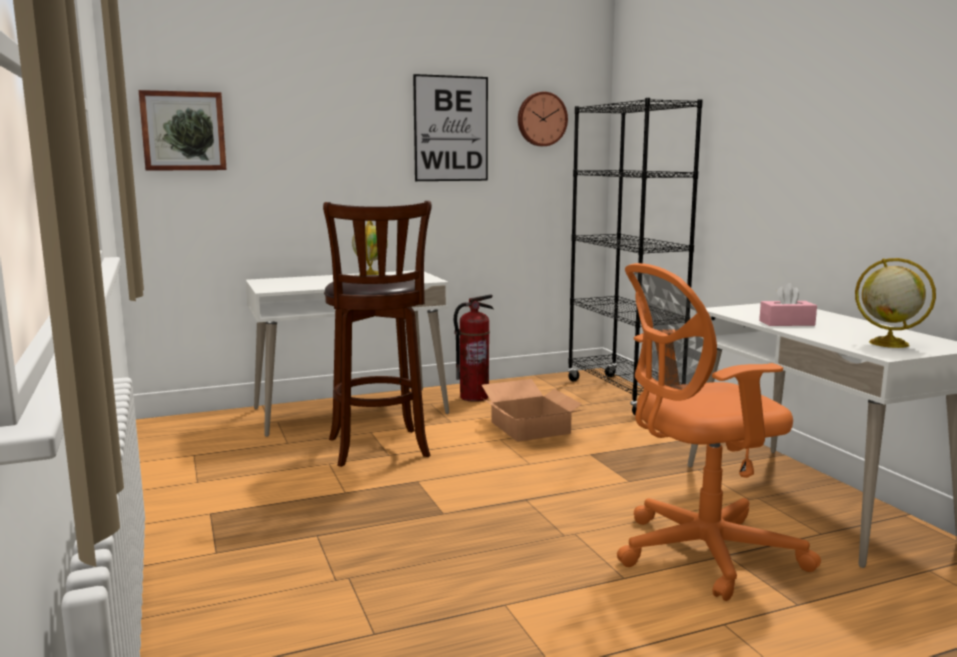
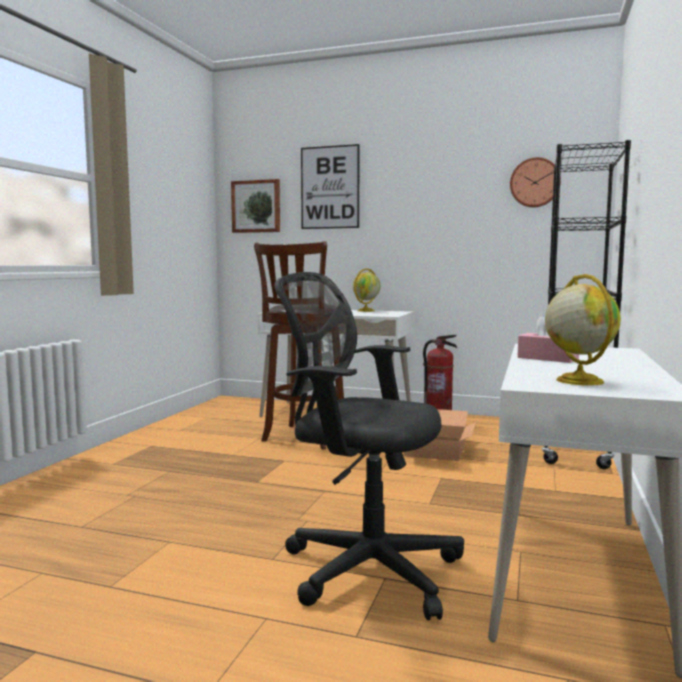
camera: 40 degrees right, 5 degrees down
(451, 129) = (446, 196): picture -> picture (330, 187)
(699, 553) = (364, 567): orange office chair -> black office chair

